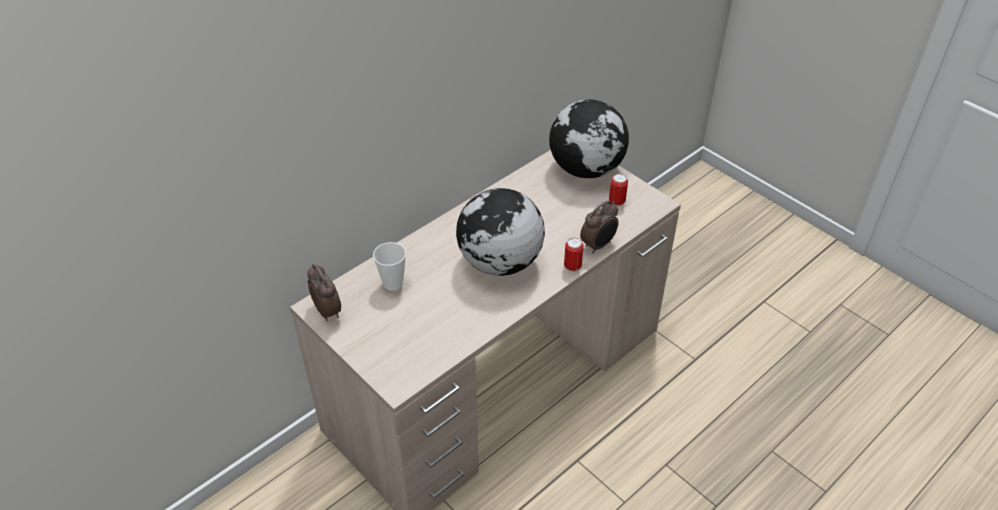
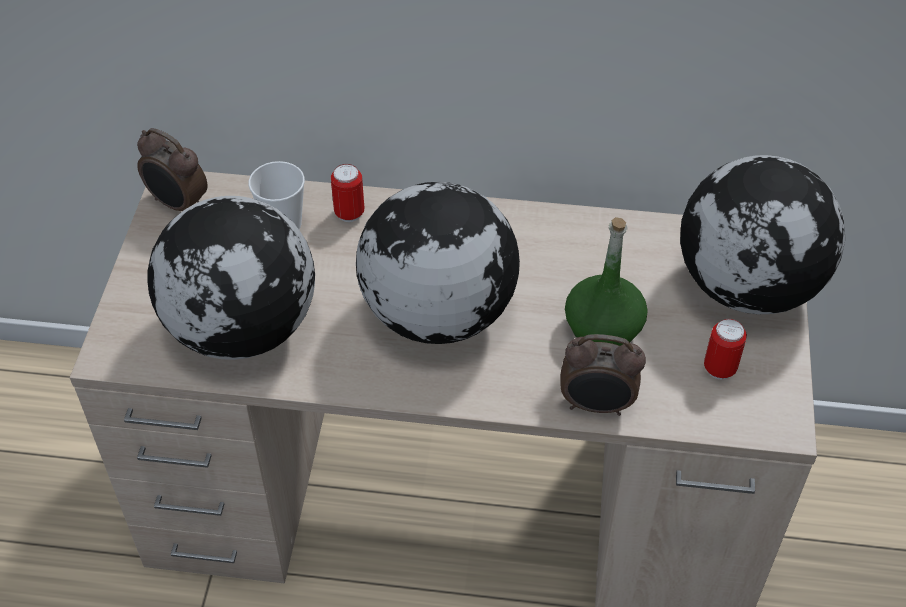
camera: 50 degrees right, 5 degrees up
(328, 311) = (178, 204): alarm clock -> alarm clock turned 105 degrees clockwise
(436, 329) = (244, 329): none -> globe
(562, 219) = (603, 328): none -> green bottle
(572, 266) = (517, 402): can -> can (349, 213)

